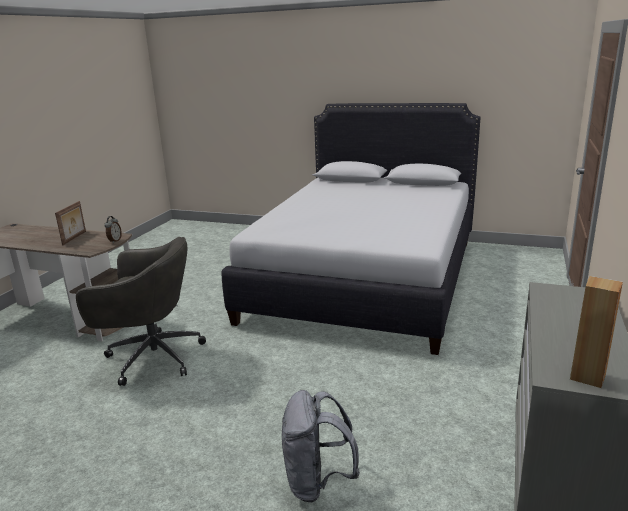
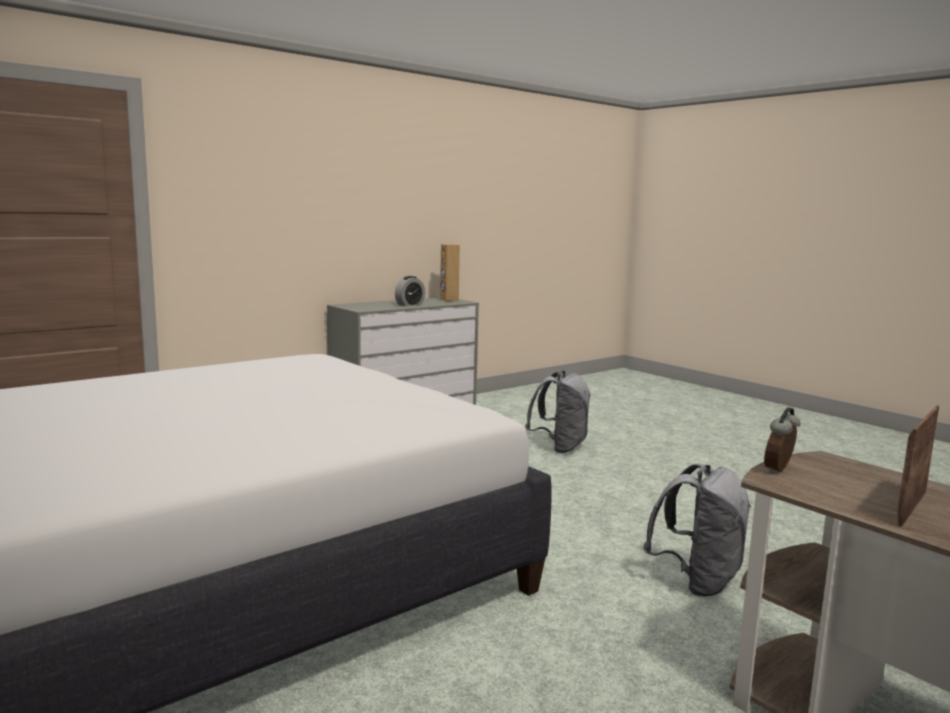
camera: 150 degrees left, 10 degrees down
(152, 357) = (697, 581): grey office chair -> grey backpack
(558, 325) = (410, 305): none -> alarm clock

